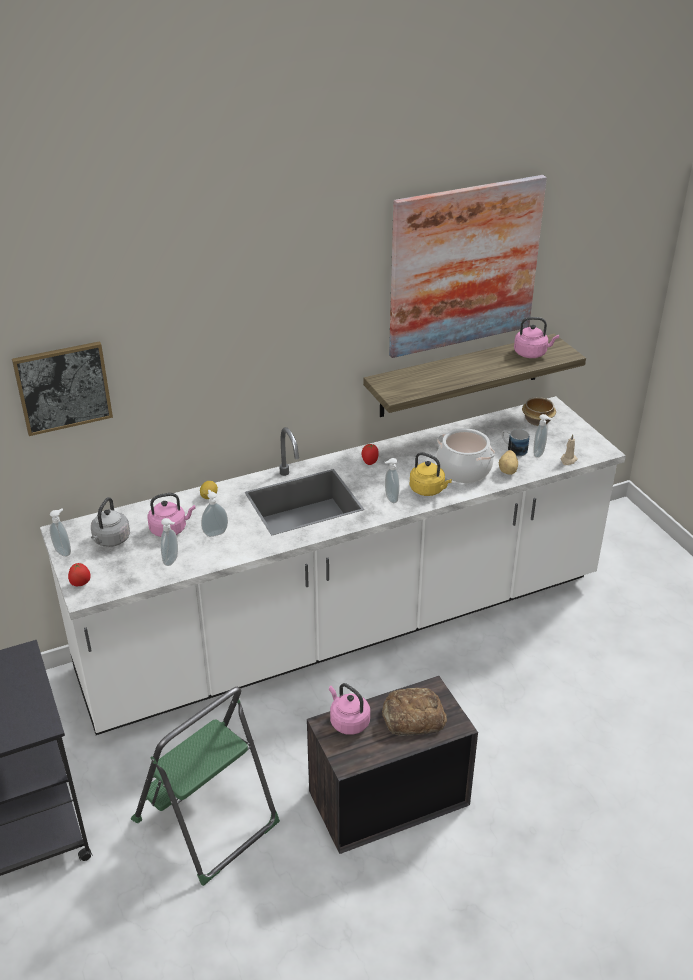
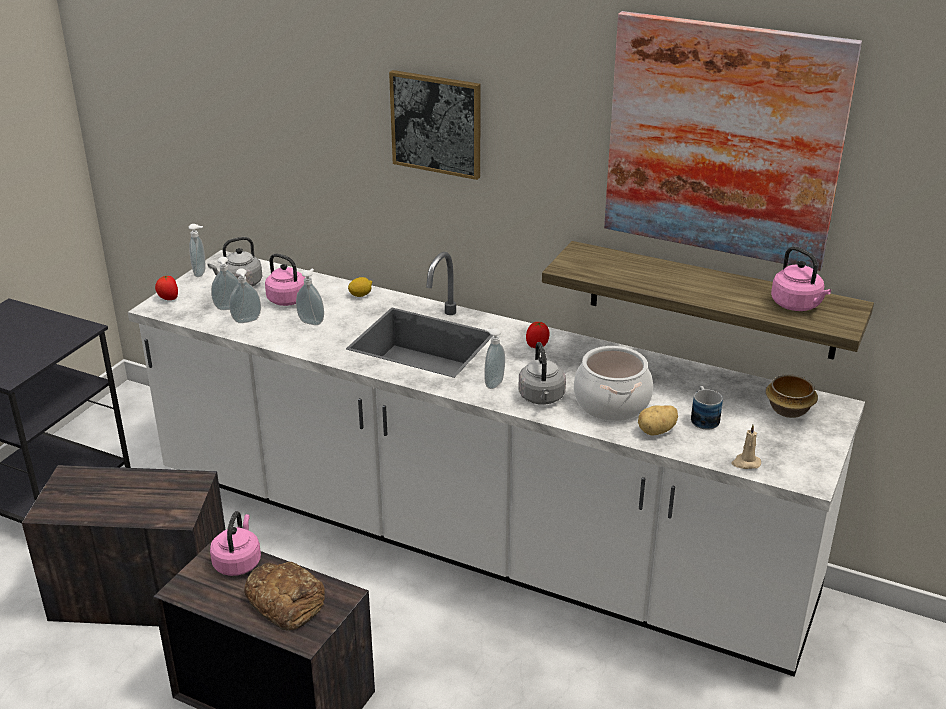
camera: 50 degrees right, 5 degrees down
(63, 387) = (251, 110): picture -> picture (436, 124)
(208, 824) = (138, 593): green step ladder -> crate
(428, 490) = (542, 398): yellow kettle -> grey kettle
(539, 454) = (725, 438): soap dispenser -> soap dispenser (229, 309)

